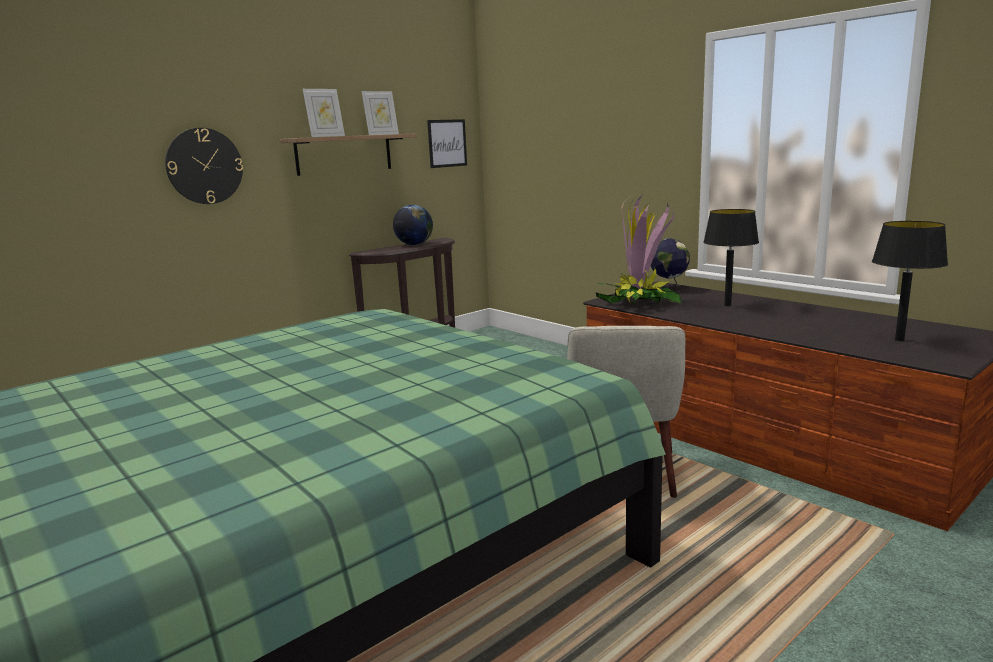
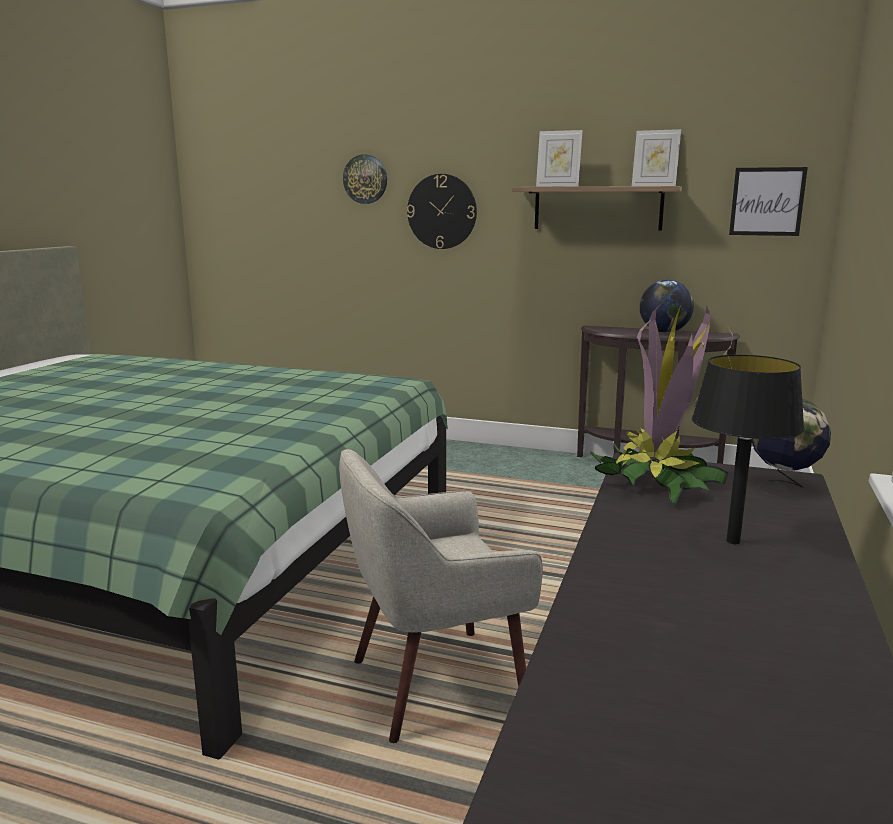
camera: 60 degrees right, 0 degrees up
(104, 135) = (365, 179): none -> wall clock
(899, 340) = (678, 744): black table lamp -> none

